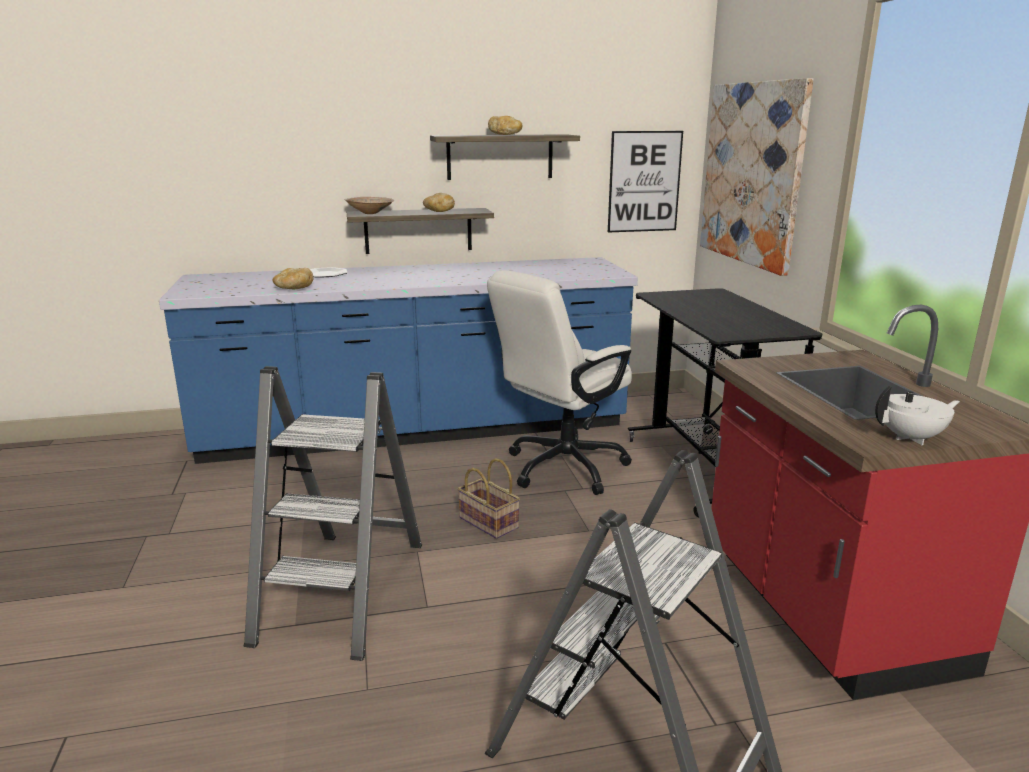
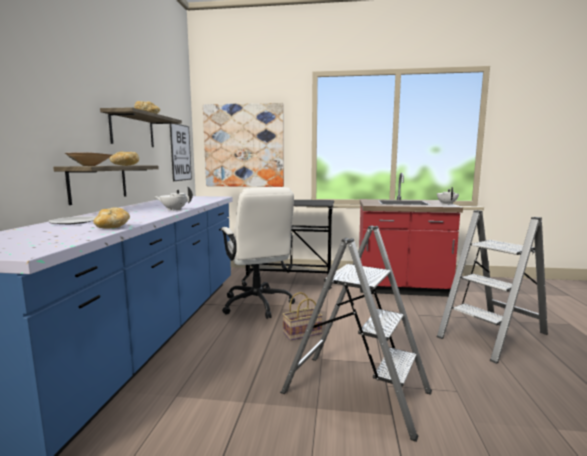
camera: 70 degrees left, 10 degrees down
(438, 281) = (174, 210): none -> white teapot

